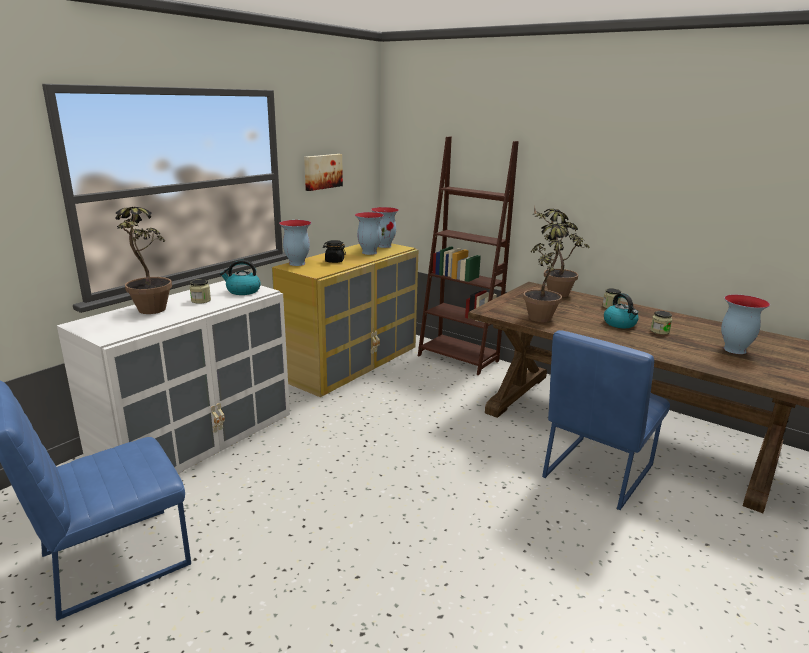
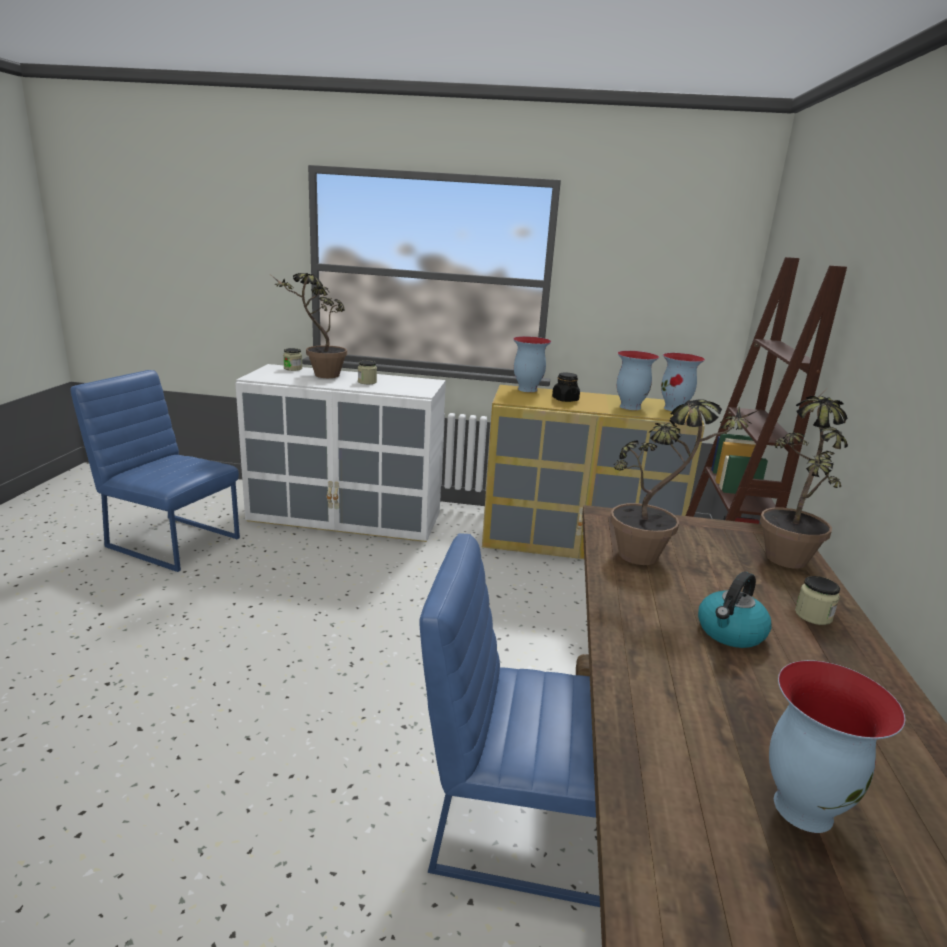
camera: 60 degrees right, 0 degrees up
(243, 291) = (411, 388): kettle -> none
(322, 171) = (628, 291): picture -> none
(659, 331) = (761, 683): jar -> jar (293, 368)

